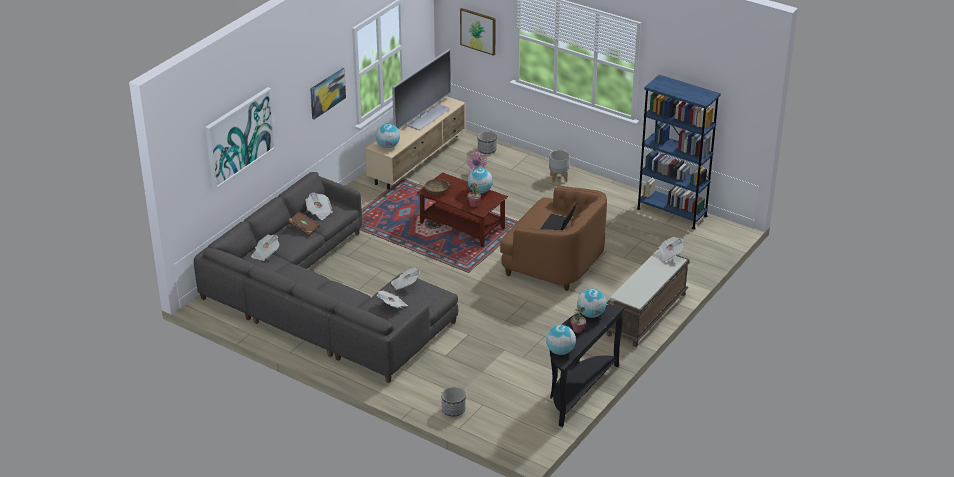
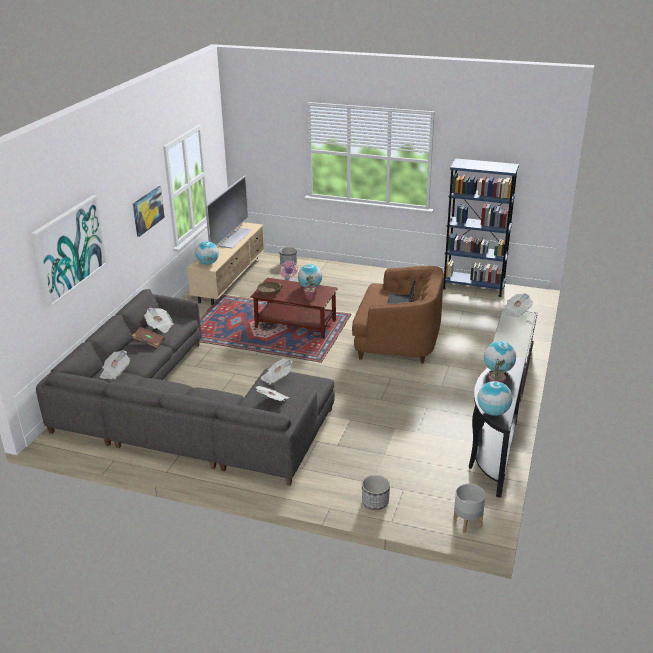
camera: 15 degrees left, 5 degrees down
(478, 31) = (269, 155): picture -> none
(558, 178) = (361, 275): grey planter -> grey planter (467, 523)

